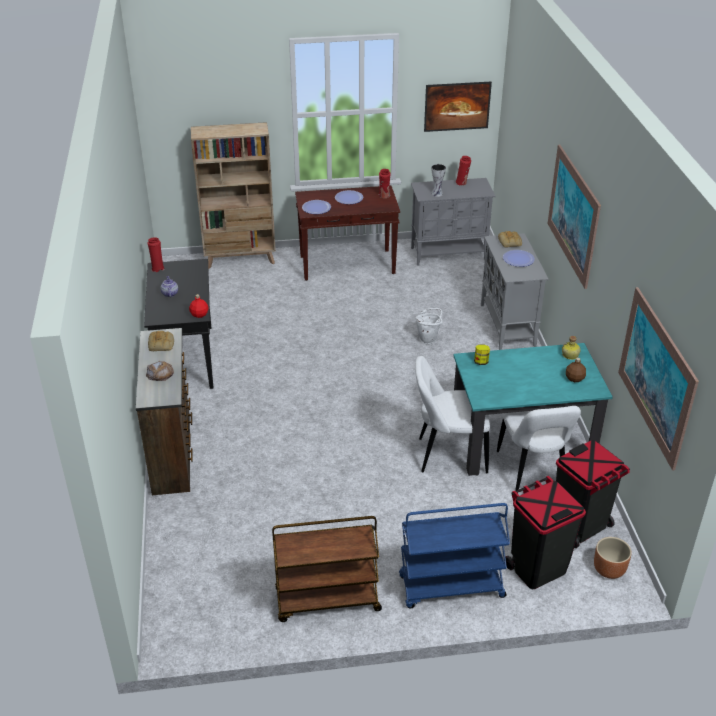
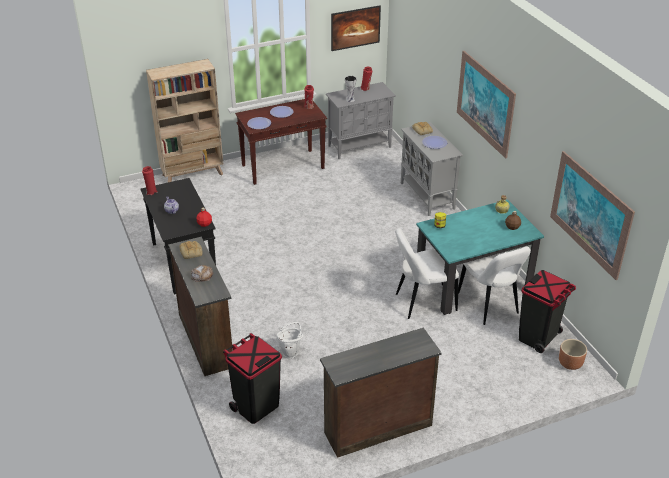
camera: 15 degrees left, 0 degrees up
(327, 601) = (377, 428): brown cart -> brown dresser
(429, 339) = (371, 216): white bucket -> white bucket (291, 352)
(451, 587) = (464, 399): blue cart -> none
(537, 568) = (520, 373): black trash can -> black trash can (256, 406)

